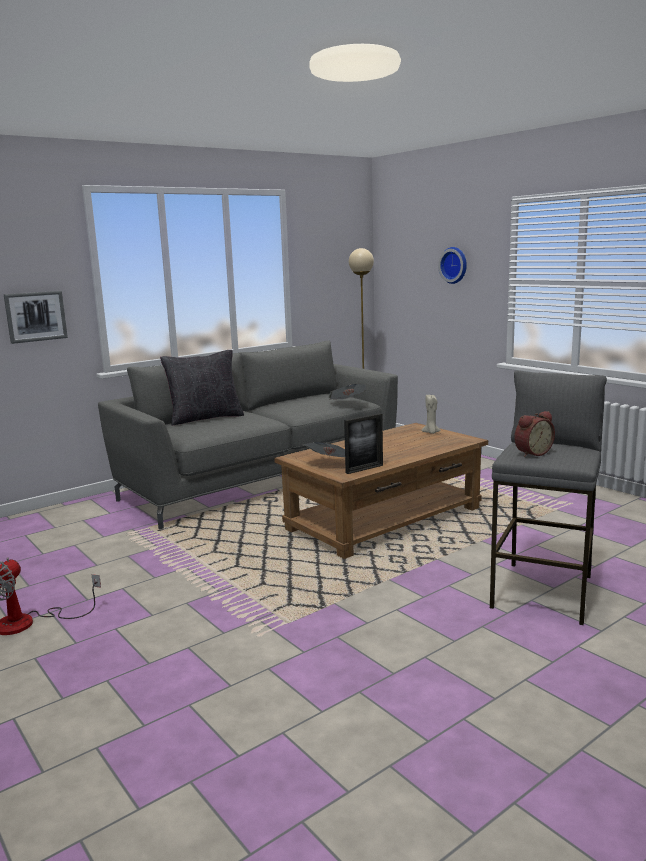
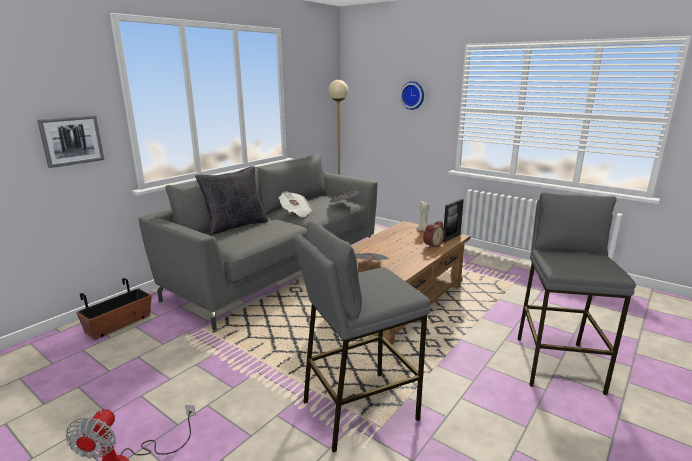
camera: 15 degrees left, 5 degrees up
(67, 517) = (118, 324): none -> planter
(274, 607) = (359, 409): none -> grey stool
(283, 408) = (296, 213): none -> newspaper
(364, 469) = (401, 271): picture frame -> picture frame (451, 238)
(532, 453) = (571, 263): alarm clock -> alarm clock (432, 245)

